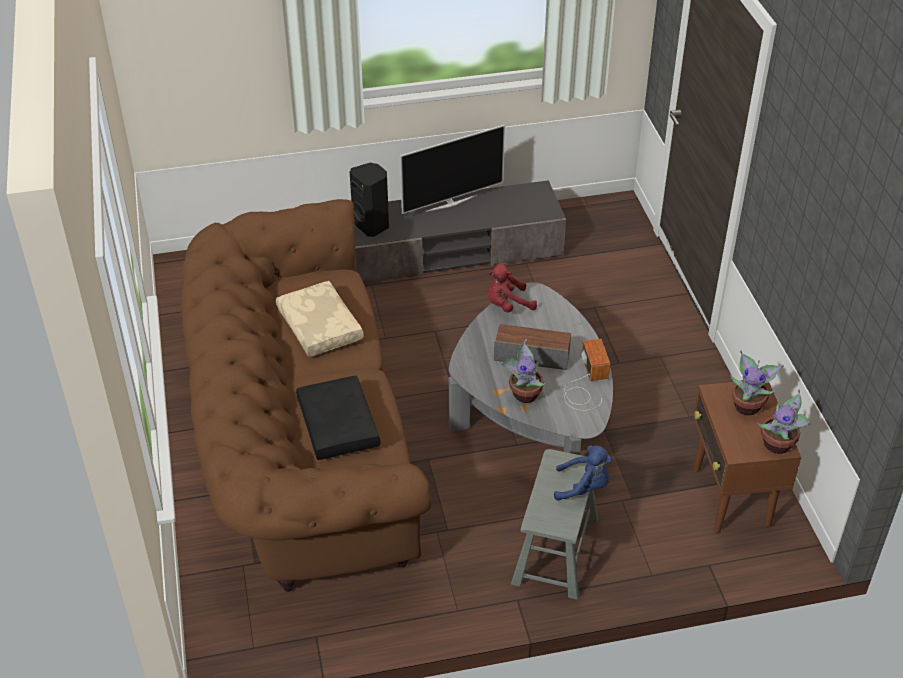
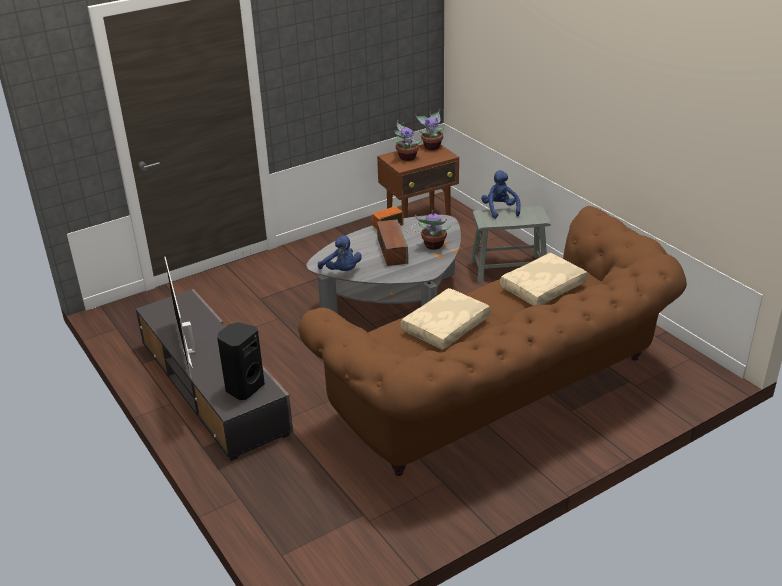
camera: 110 degrees left, 10 degrees down
(336, 425) = (543, 288): black pillow -> beige pillow
(450, 203) = (189, 351): television -> television turned 150 degrees counterclockwise
(507, 305) = (342, 271): red plush toy -> blue plush toy

